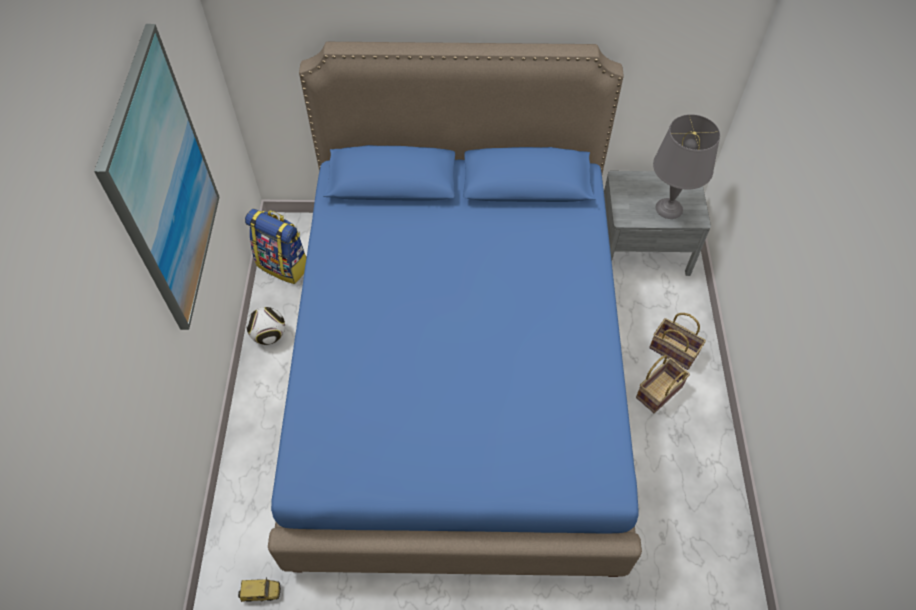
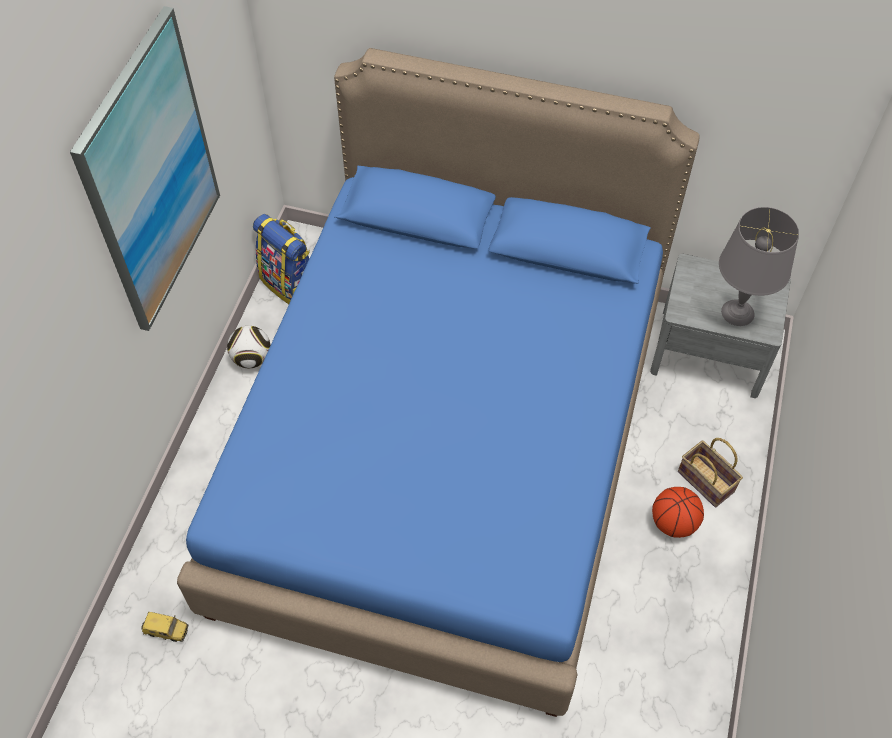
camera: 15 degrees right, 0 degrees up
(659, 390) = (673, 523): basket -> basketball

